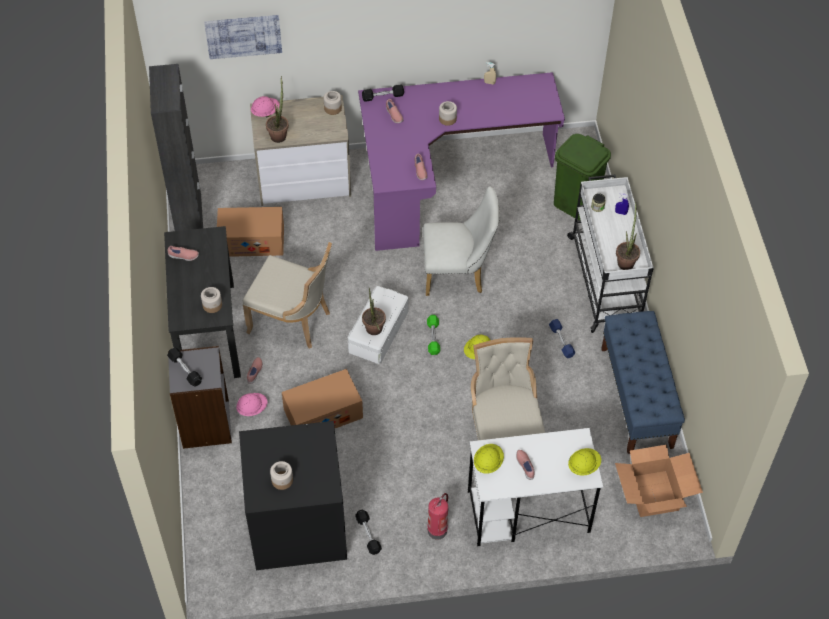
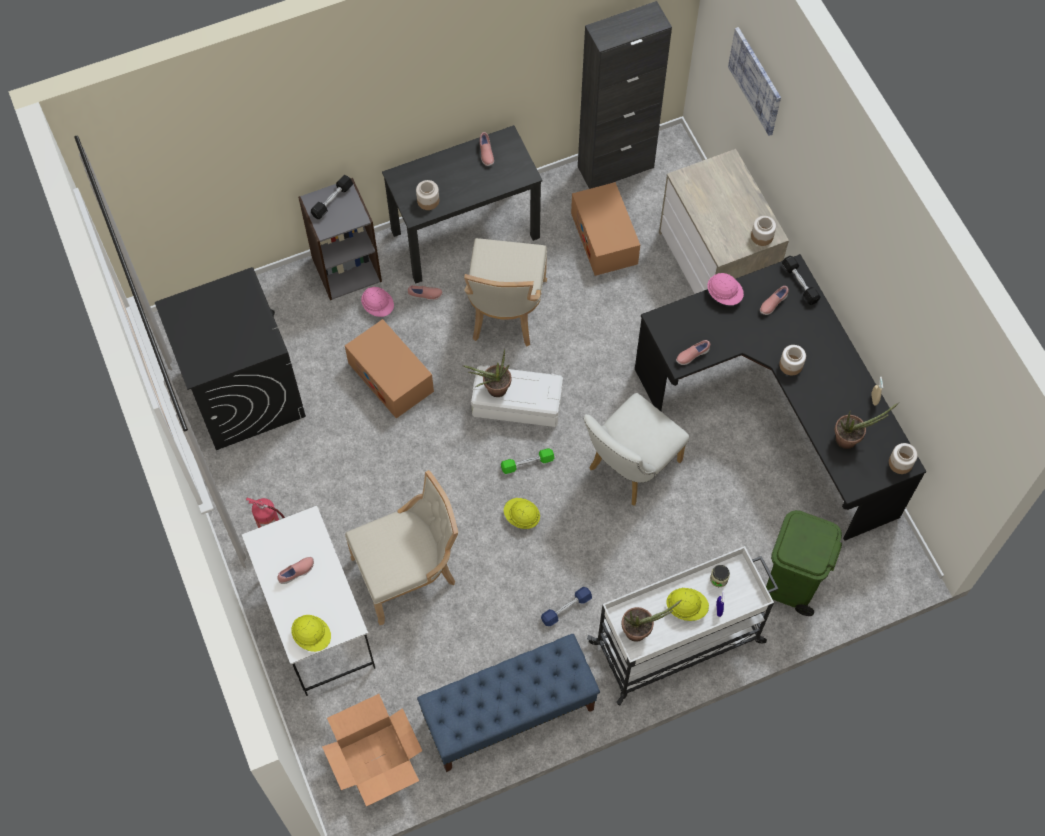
camera: 75 degrees right, 10 degrees up
(265, 112) = (727, 168): pink hard hat -> pink hard hat (724, 294)
(279, 134) = (699, 192): potted plant -> potted plant (851, 439)
(282, 480) = (200, 324): jar -> jar (900, 463)
(368, 534) = (250, 463): black dumbbell -> none
(445, 179) = (775, 417): purple desk -> black desk
(458, 274) = (629, 468): white chair -> white chair turned 60 degrees clockwise
(488, 463) = (292, 531): yellow hard hat -> yellow hard hat (686, 607)

